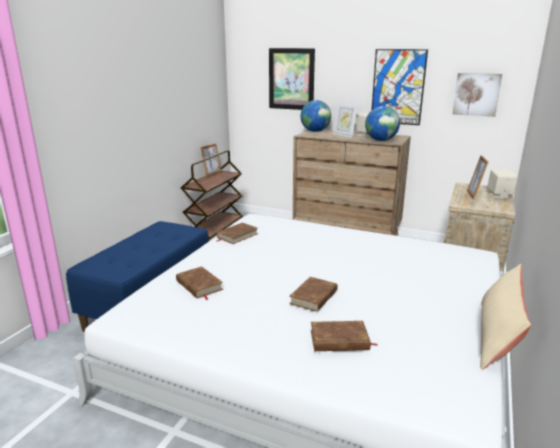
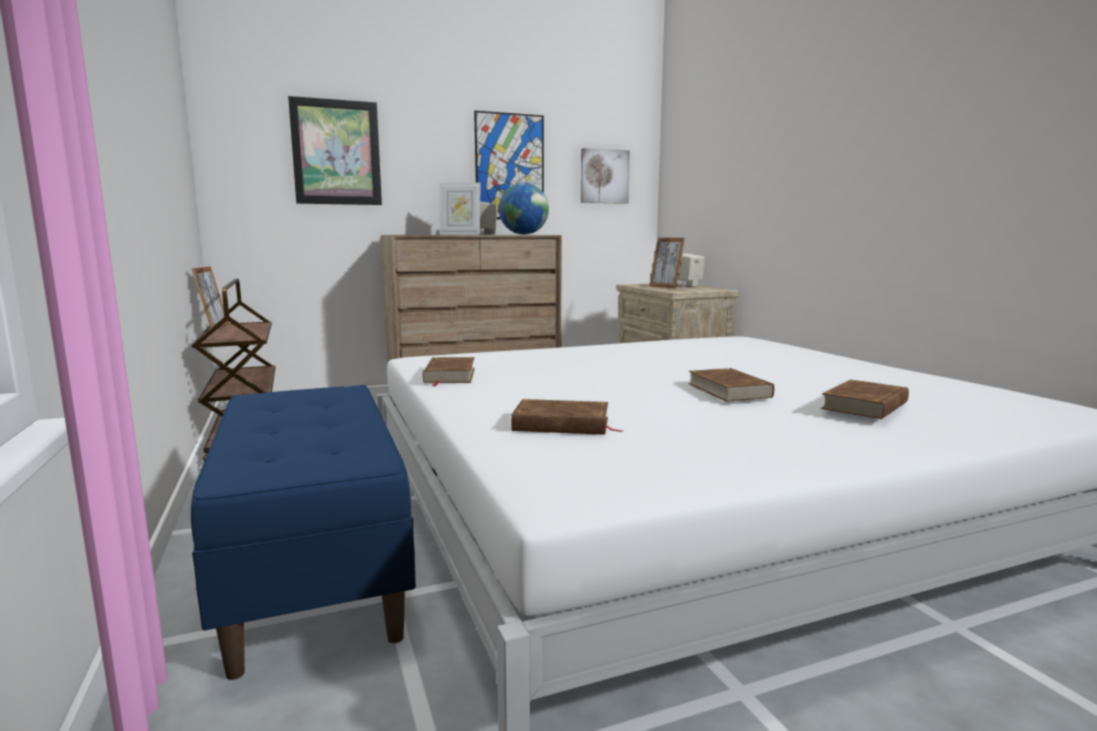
camera: 45 degrees left, 10 degrees down
(315, 131) = (403, 234): globe -> none
(497, 336) = (922, 370): beige pillow -> none

